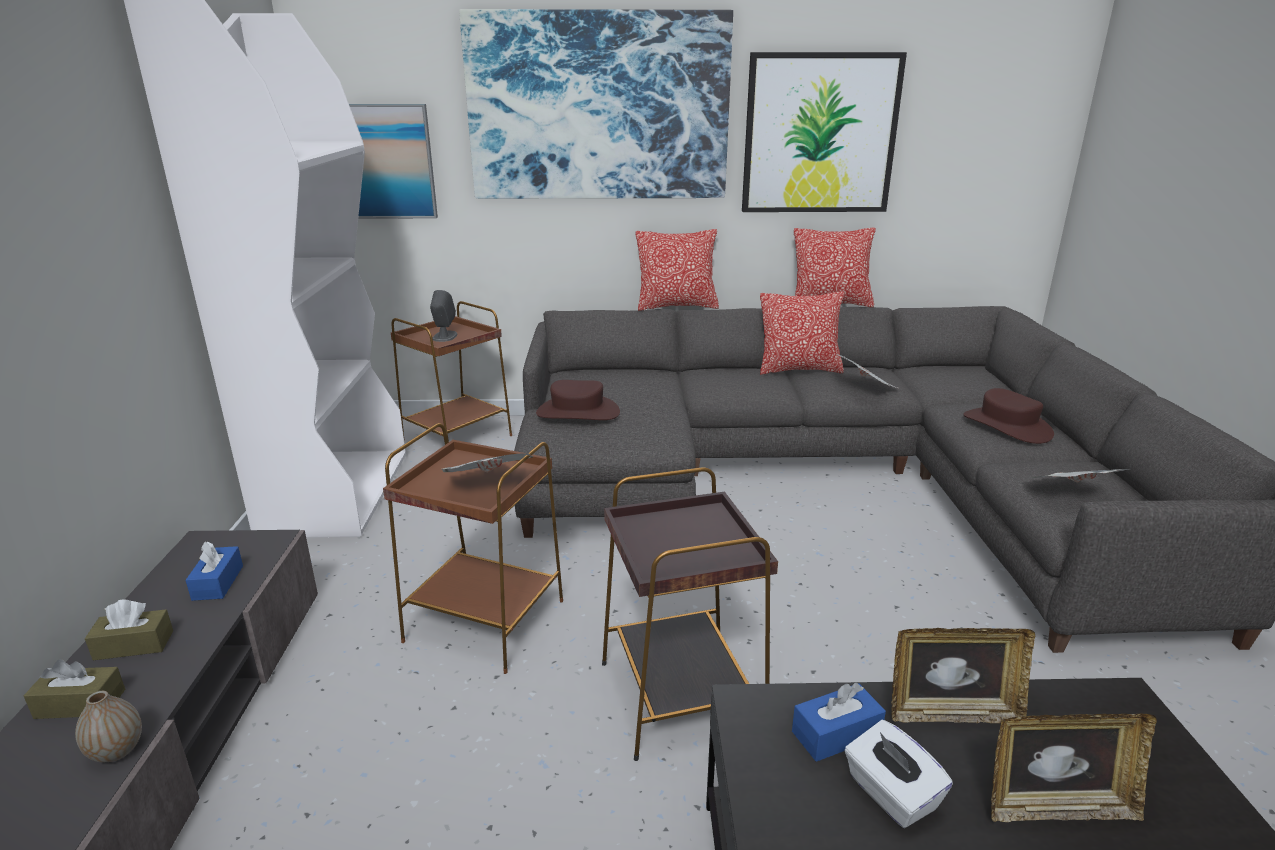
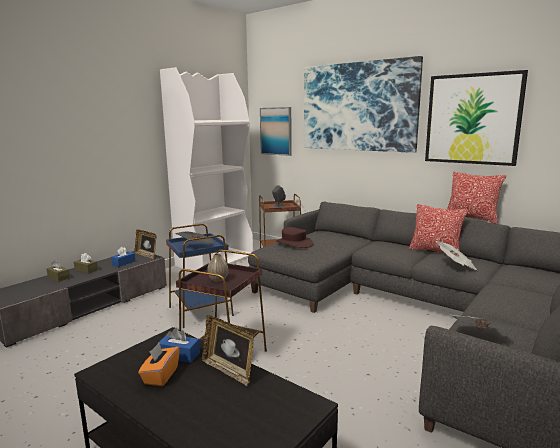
camera: 40 degrees right, 10 degrees down
(117, 751) = (49, 289): vase -> vase (218, 280)
(484, 620) = (201, 311): brown side table -> blue side table
(676, 306) = (384, 208): pillow -> none
(890, 794) = (160, 376): white tissue box -> orange tissue box
(1007, 426) = (513, 301): brown hat -> none
(1056, 807) = (202, 410): picture frame -> picture frame (146, 255)

